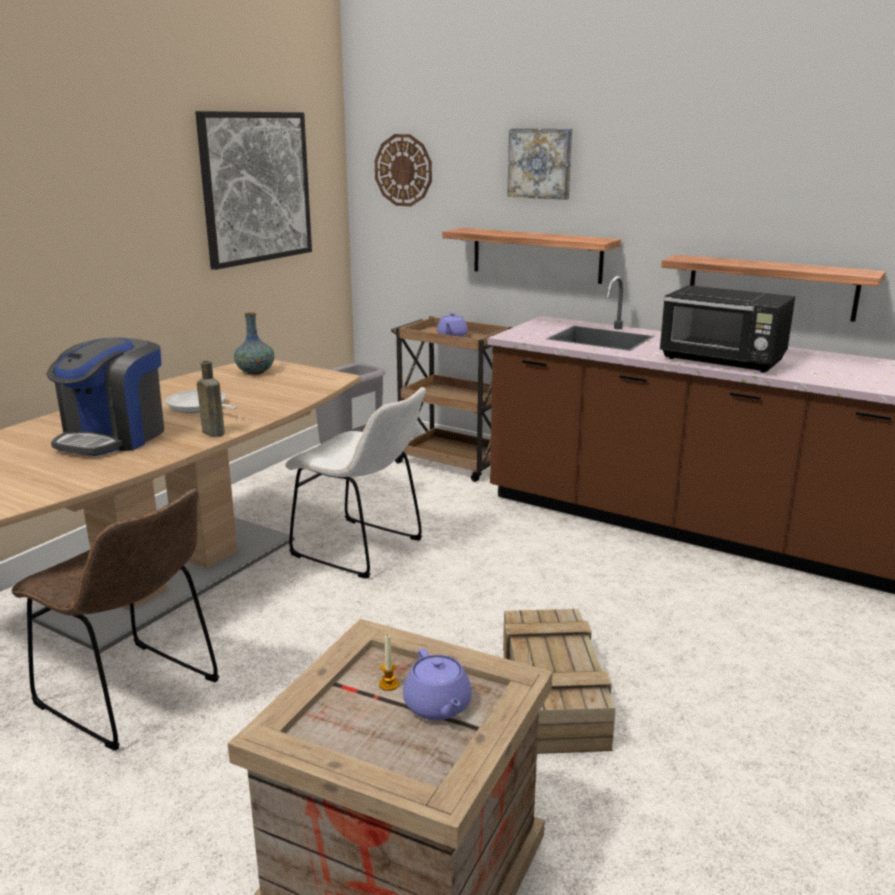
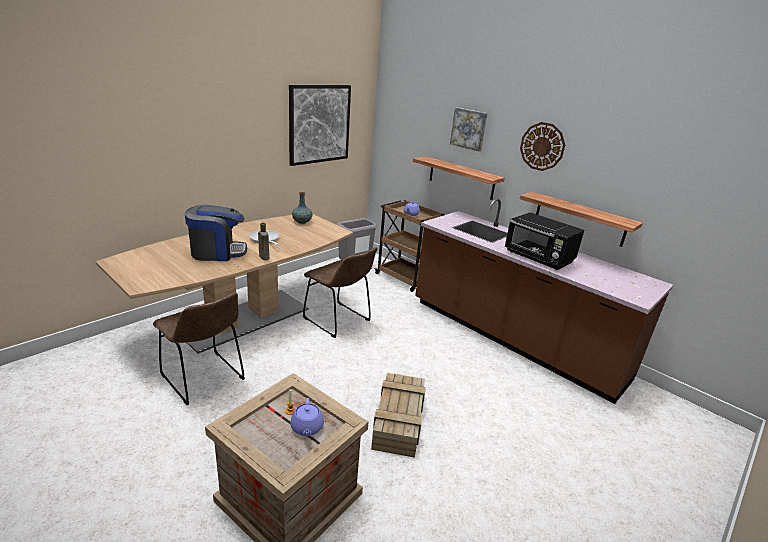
camera: 10 degrees right, 5 degrees up
(114, 437) = (217, 252): coffee machine -> coffee machine turned 135 degrees counterclockwise
(363, 549) = (339, 321): white chair -> brown chair
(403, 170) = (401, 120): wall clock -> wall clock (542, 146)

